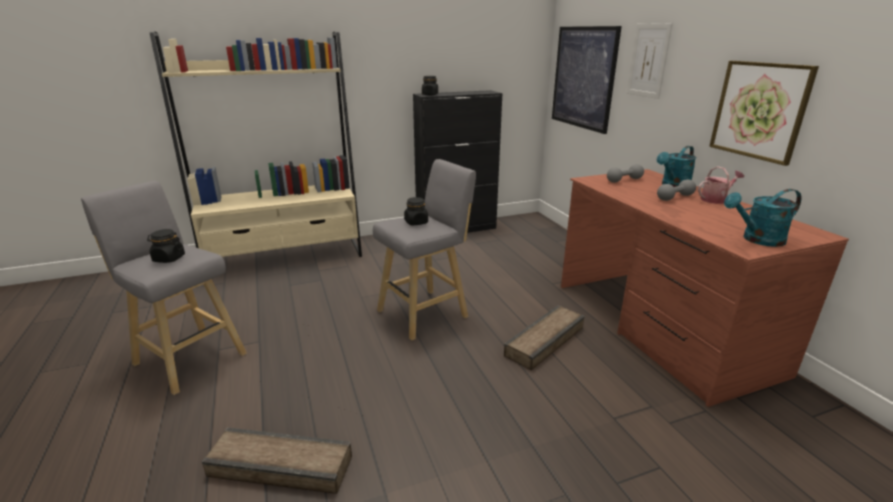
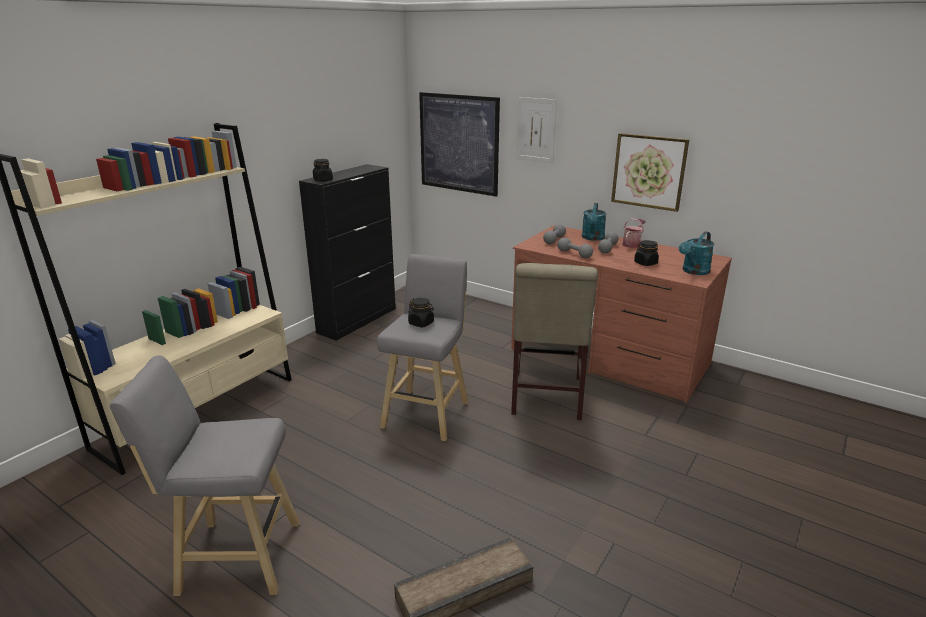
camera: 35 degrees left, 0 degrees up
(168, 258) = (233, 441): black jar -> black jar (645, 263)
(543, 340) = (545, 398): crate -> beige chair
(625, 195) = (574, 254): none -> grey dumbbell

